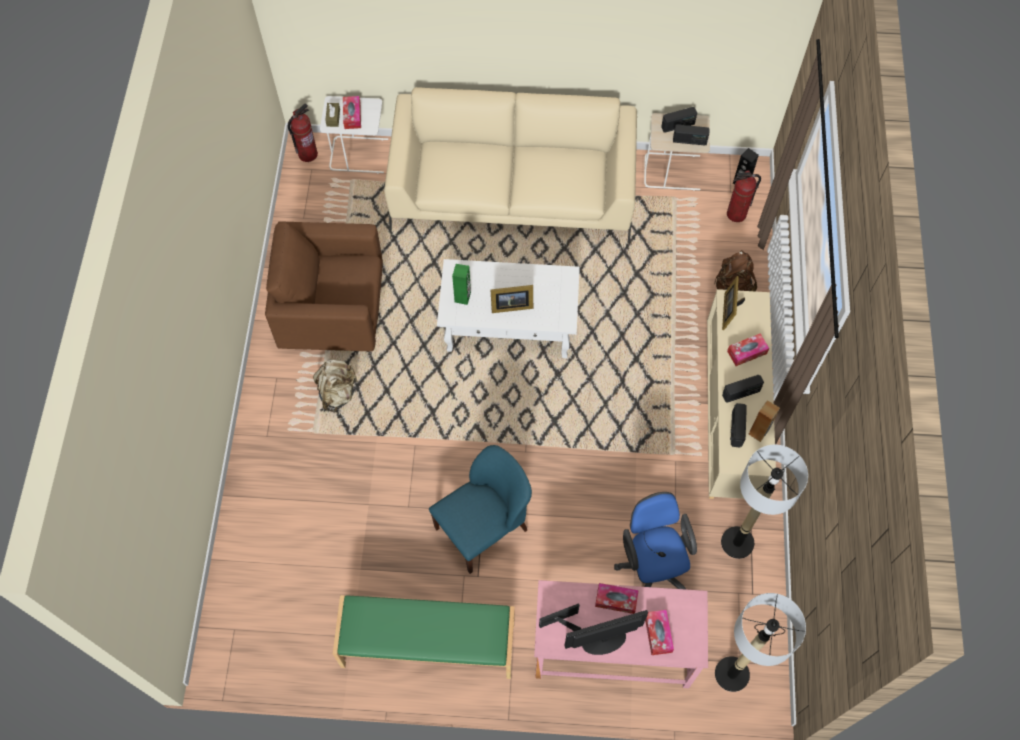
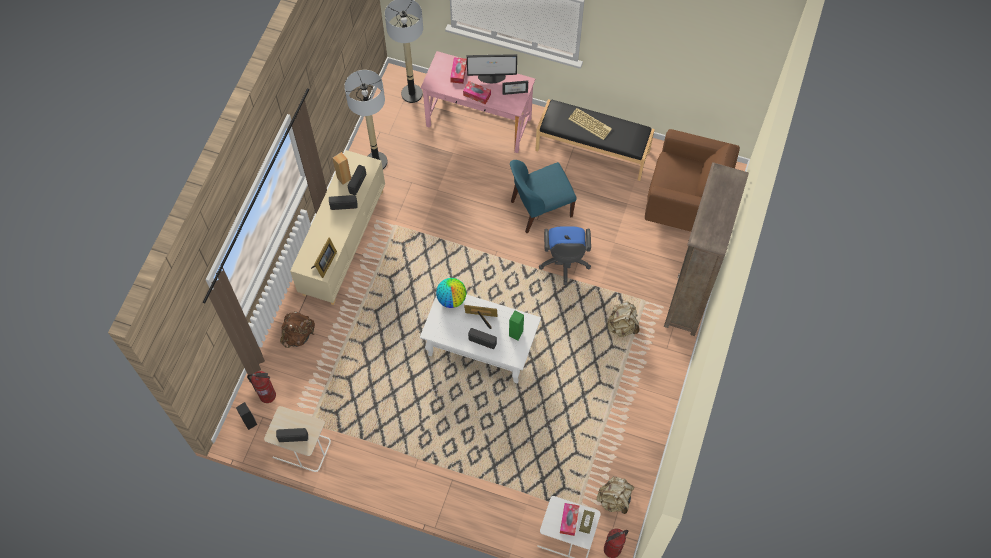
camera: 165 degrees left, 0 degrees up
(254, 452) = (689, 296): none -> brown bookcase
(313, 200) = (614, 499): none -> beige backpack
(334, 313) = (614, 390): brown armchair -> brown armchair (685, 203)
(428, 645) = (592, 150): green bench -> black bench
(433, 632) = (590, 124): none -> keyboard
(512, 191) = (442, 464): beige sofa -> none
(555, 320) = (451, 299): none -> globe
(651, 565) = (437, 161): blue office chair -> blue office chair (564, 263)
(689, 141) = (290, 420): radio -> radio (482, 341)
(747, 352) = (327, 232): tissue box -> none

